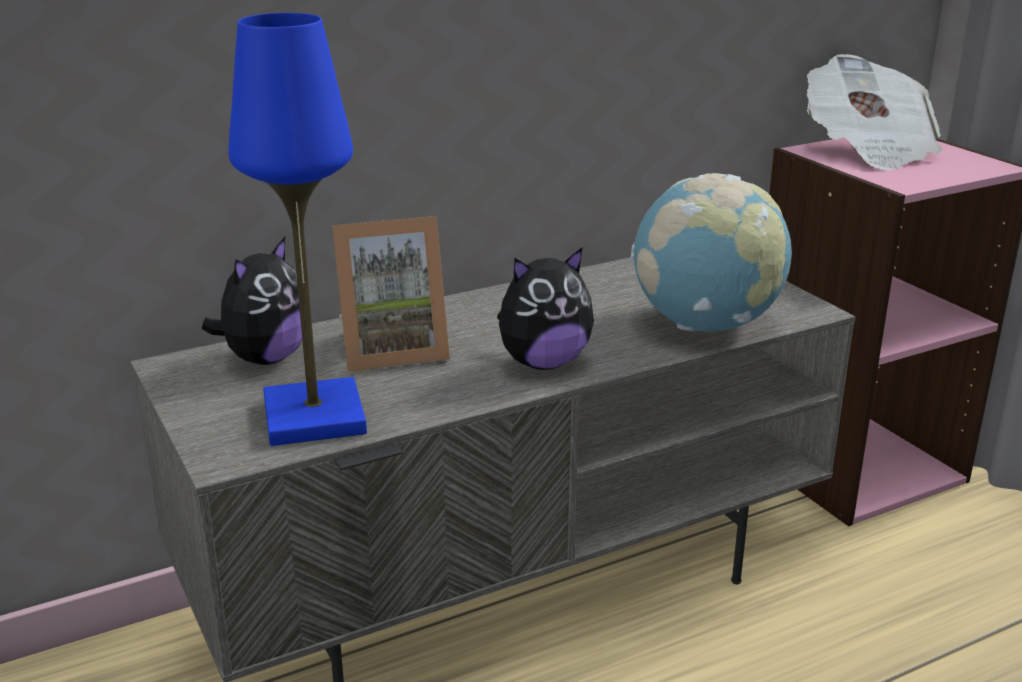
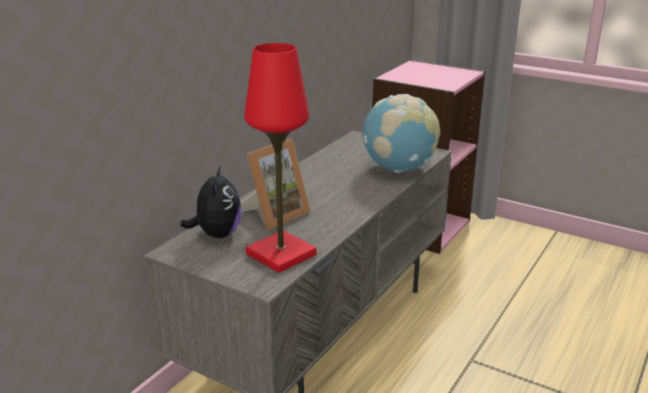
camera: 30 degrees left, 0 degrees up
(315, 417) = (281, 254): blue table lamp -> red table lamp
(543, 362) = (352, 202): plush toy -> none
(868, 149) = (412, 73): newspaper -> none

